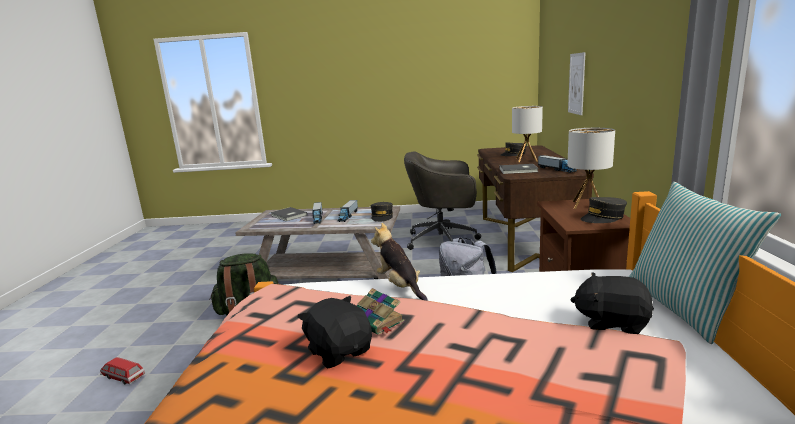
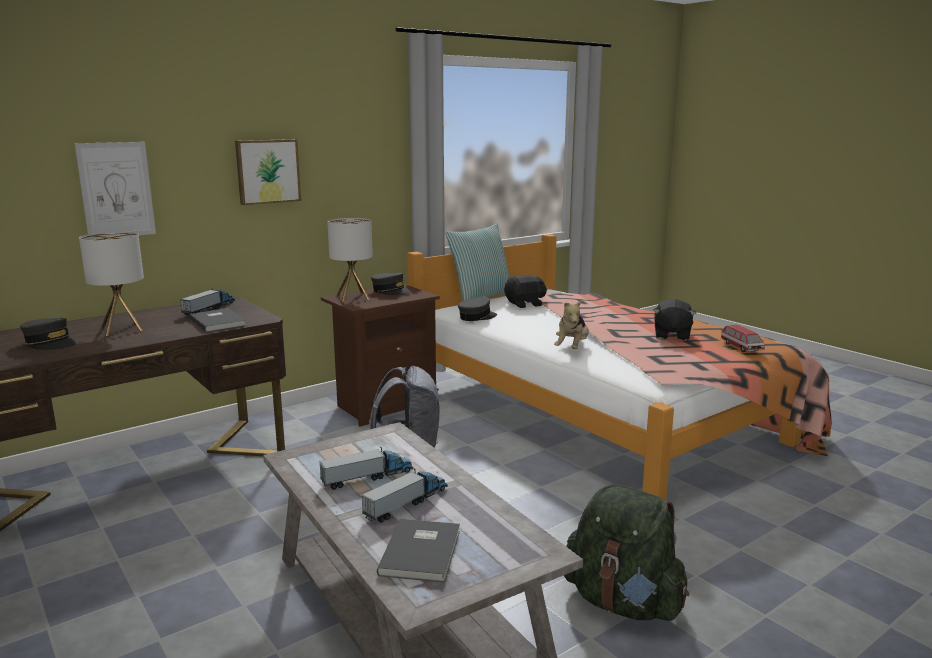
camera: 130 degrees left, 0 degrees up
(123, 377) = (845, 599): toy car -> toy car (741, 347)
(377, 321) = (631, 333): book -> none
(382, 216) = (347, 446): grey cap -> grey cap (477, 317)
(444, 240) = (156, 545): grey office chair -> none
(611, 323) = (525, 304): black plush toy -> black plush toy turned 90 degrees counterclockwise
(620, 77) = (267, 171): none -> picture

